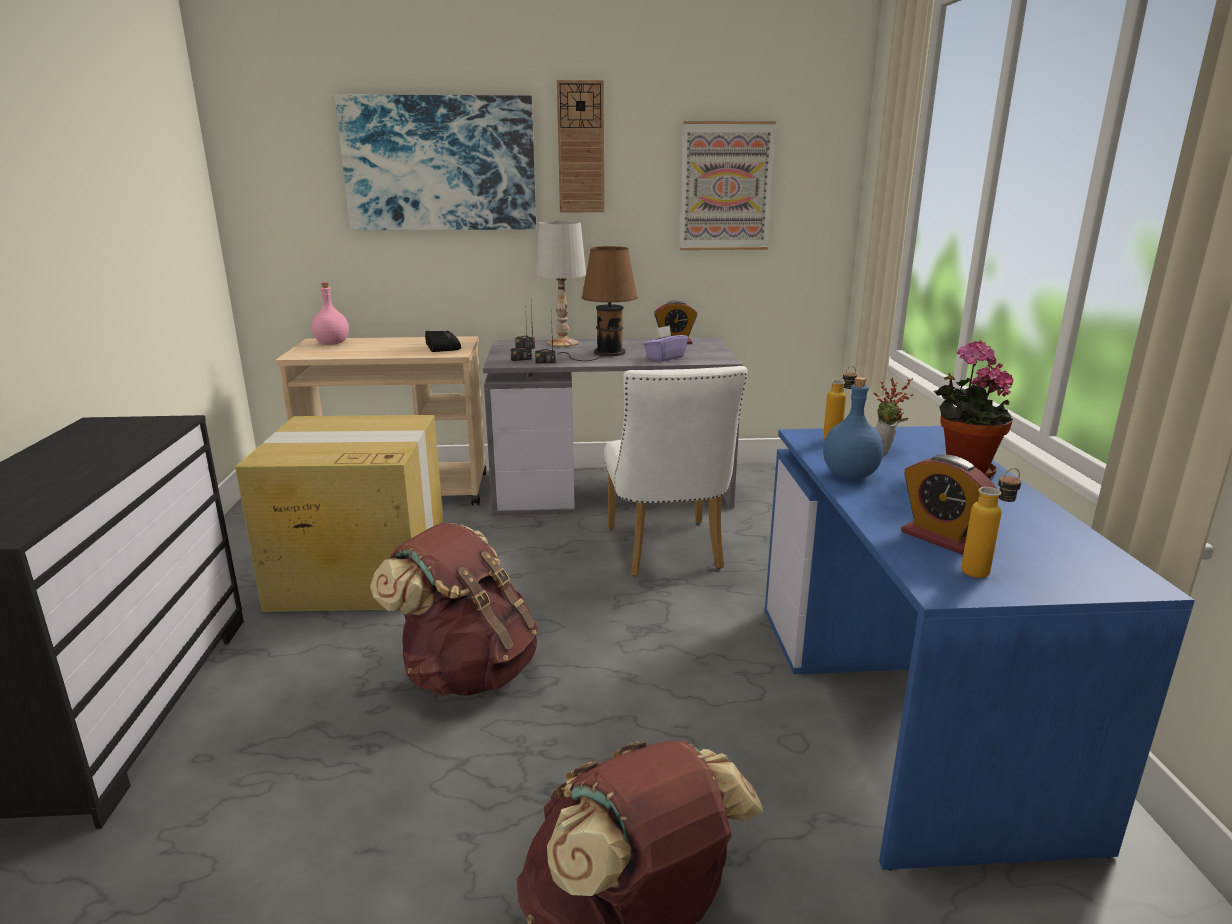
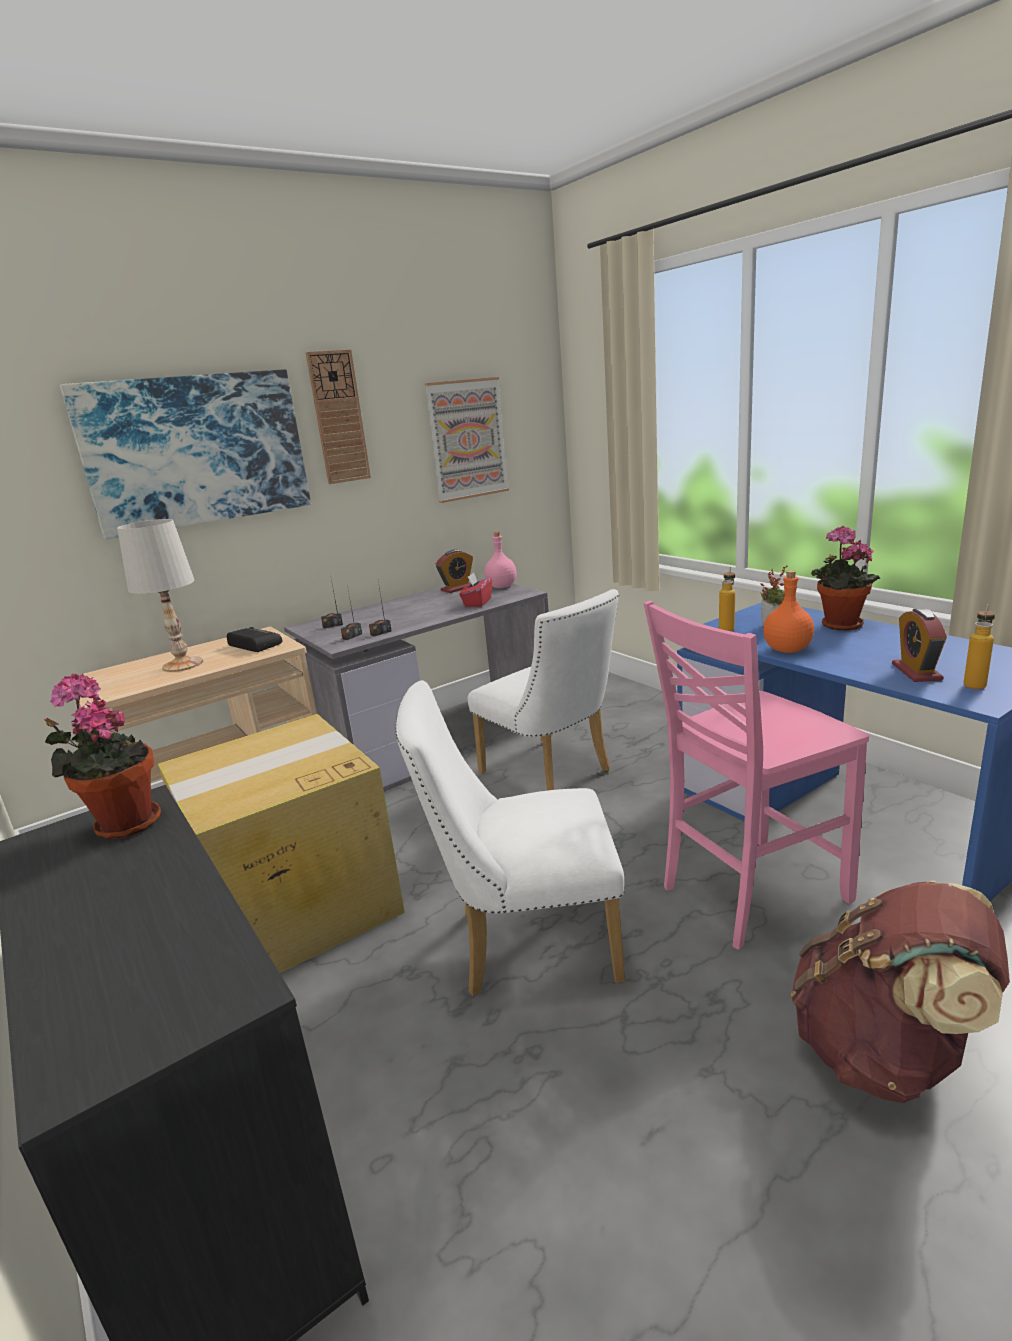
camera: 30 degrees left, 0 degrees up
(144, 428) = (123, 823): none -> potted plant
(332, 344) = (117, 674): pink bottle -> pink bottle (501, 587)
(467, 672) = (524, 943): brown backpack -> white chair
(563, 343) = (360, 613): white table lamp -> white table lamp (183, 664)
(606, 353) = (418, 611): brown table lamp -> none
(665, 358) = (477, 603): purple tissue box -> red tissue box
(702, 726) = (749, 892): none -> pink chair
(848, 475) = (786, 650): blue bottle -> orange bottle
(940, 538) = (916, 672): alarm clock -> alarm clock turned 75 degrees clockwise

